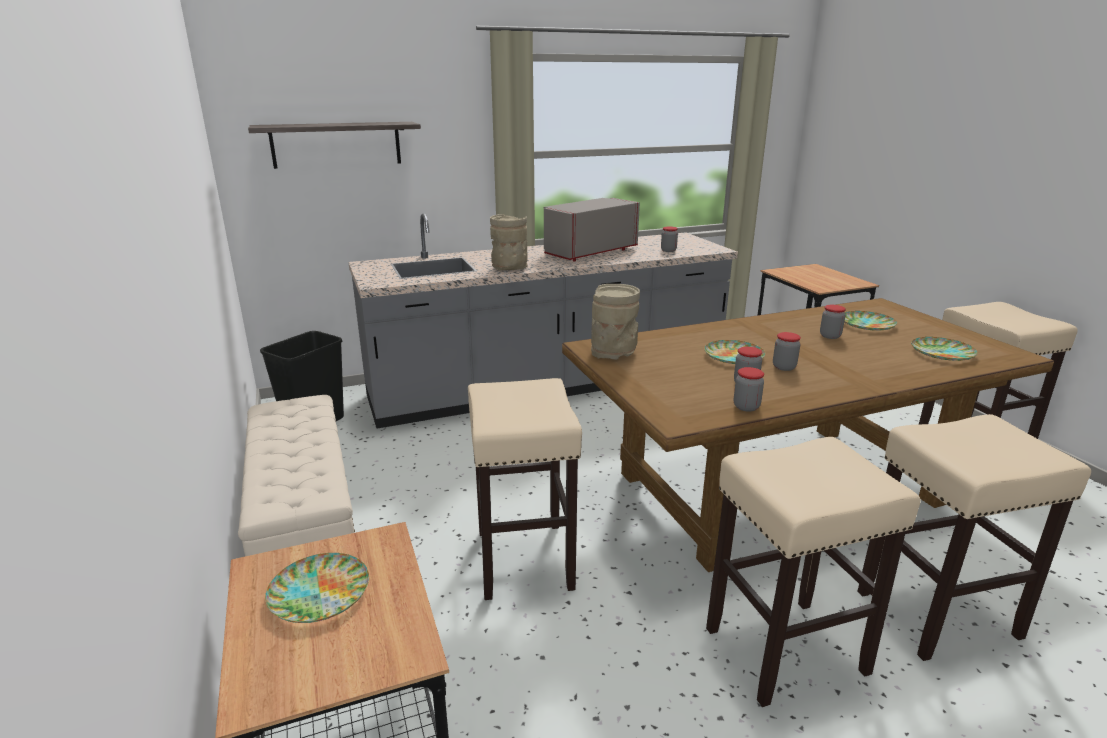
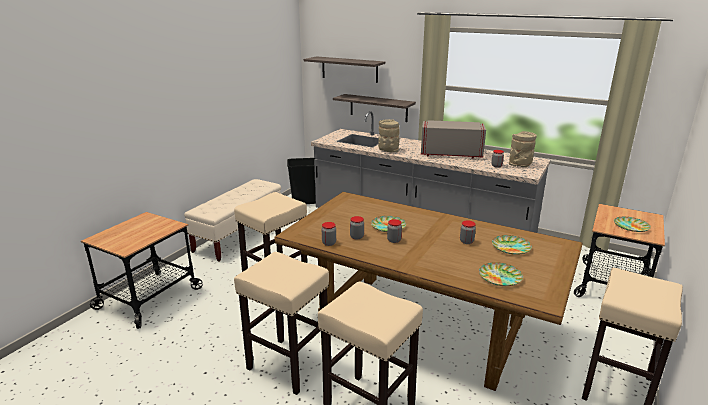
camera: 50 degrees right, 0 degrees up
(319, 593) = (141, 228): plate -> plate (630, 226)
(407, 210) = (378, 108): none -> shelf
(614, 353) = (347, 203): beige vase -> beige vase (520, 165)

